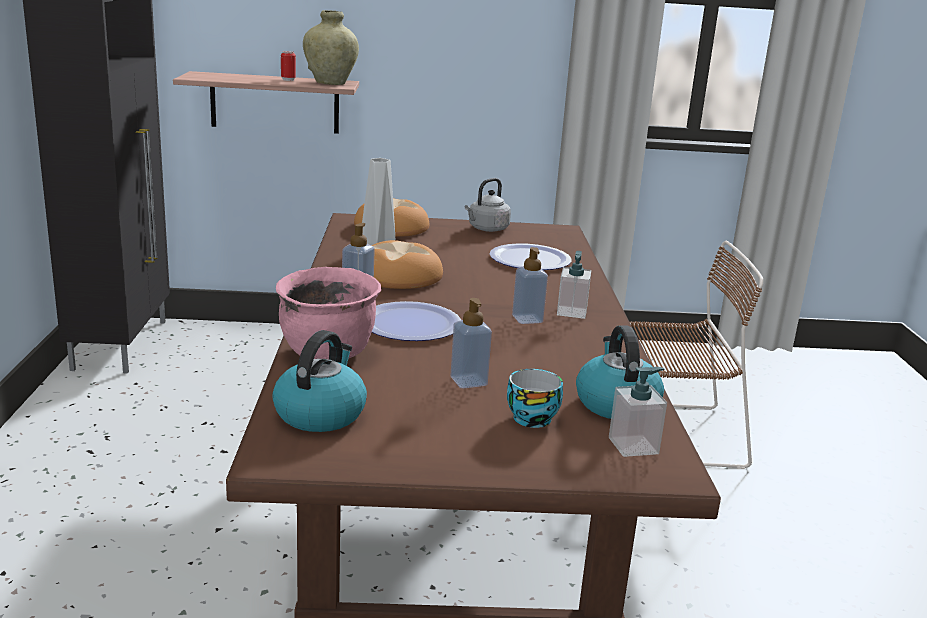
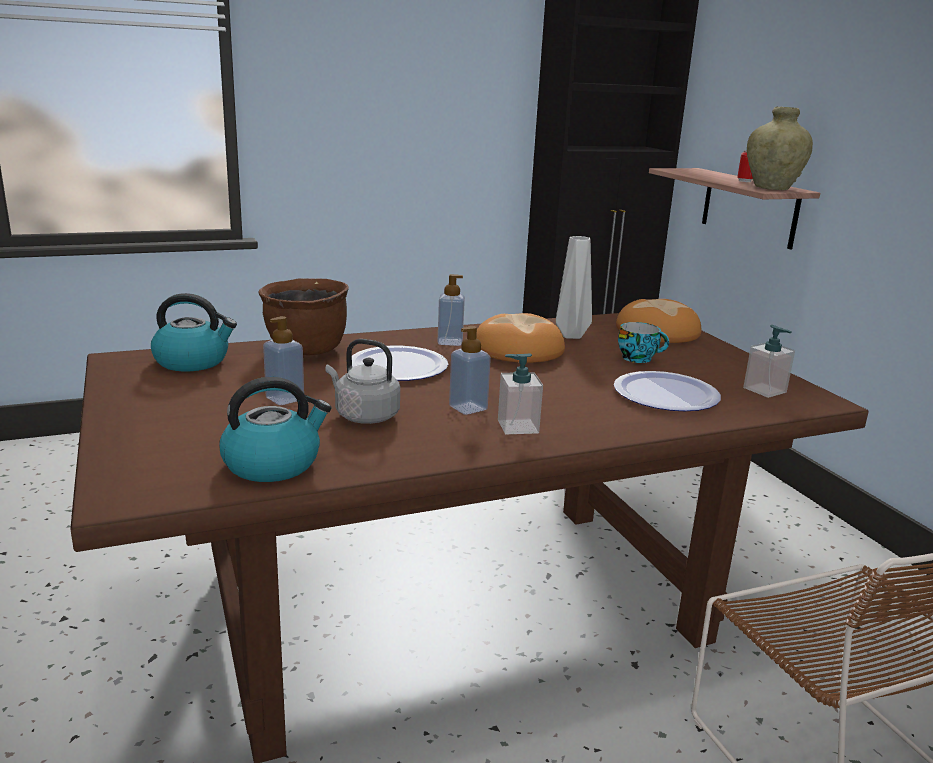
camera: 70 degrees right, 0 degrees up
(328, 354) = (306, 350): pink cooking pot -> brown cooking pot
(486, 229) = (737, 366): grey kettle -> grey kettle (364, 415)
(532, 417) = (221, 429): cup -> cup (639, 358)
(633, 446) = (175, 477): soap dispenser -> soap dispenser (765, 390)

